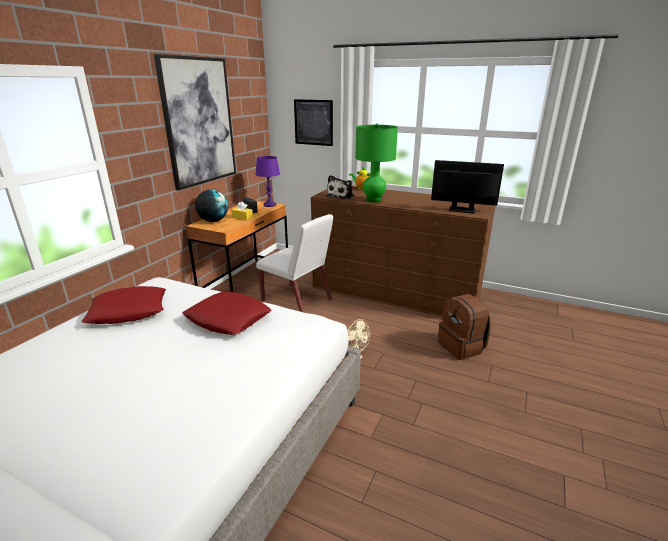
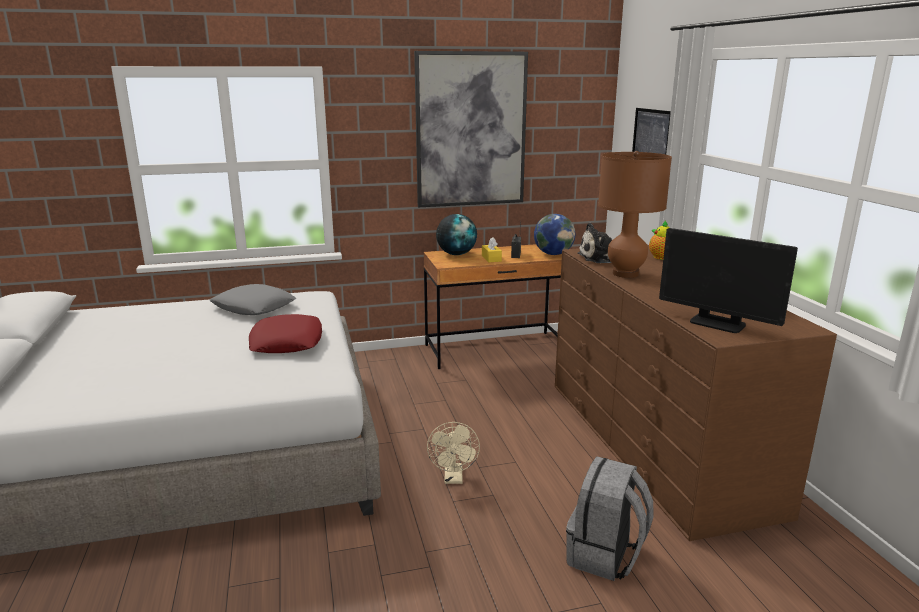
camera: 50 degrees right, 5 degrees down
(128, 311) = (253, 307): red pillow -> grey pillow
(269, 205) = (553, 254): purple table lamp -> globe
(297, 301) = (510, 392): white chair -> none
(373, 200) = (625, 274): green table lamp -> brown table lamp
(462, 210) = (717, 323): monitor -> monitor turned 150 degrees clockwise
(462, 347) = (605, 556): brown backpack -> grey backpack

